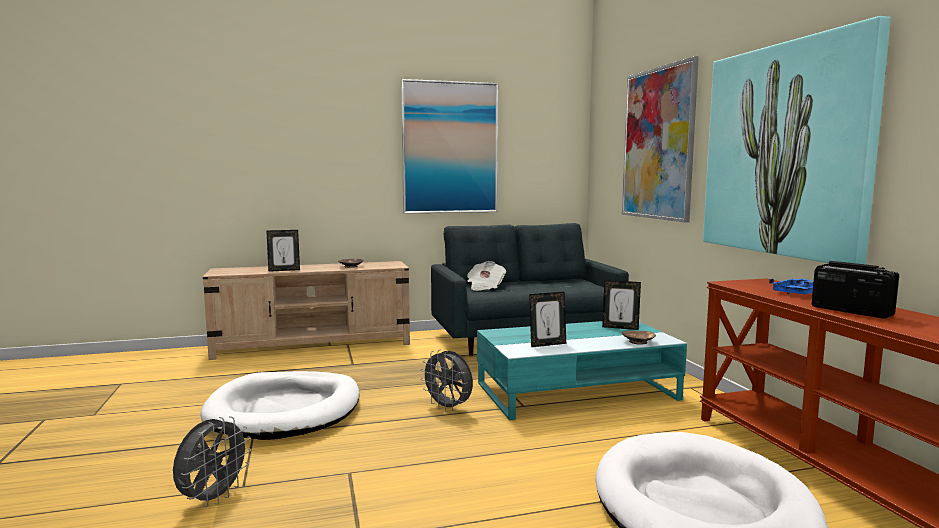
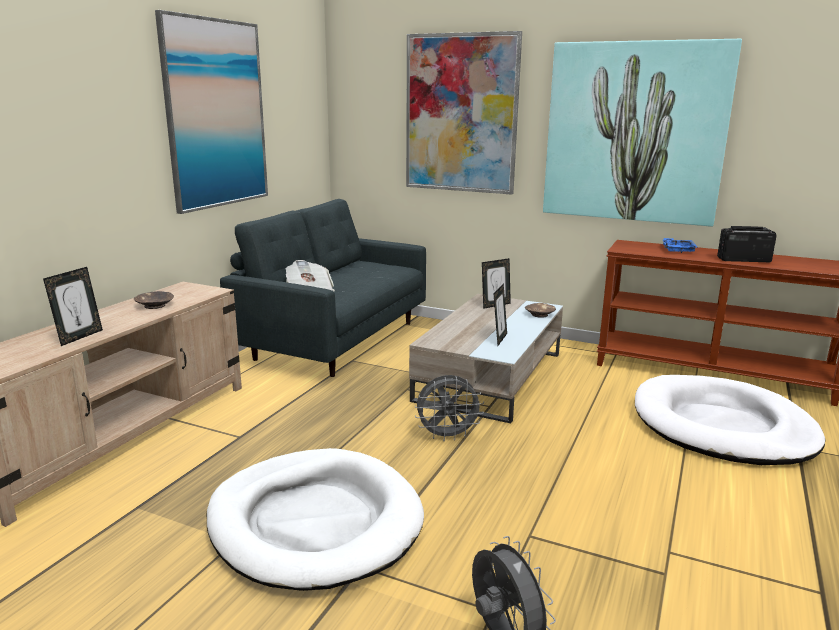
camera: 50 degrees left, 10 degrees up
(576, 391) = (490, 376): turquoise coffee table -> beige coffee table

